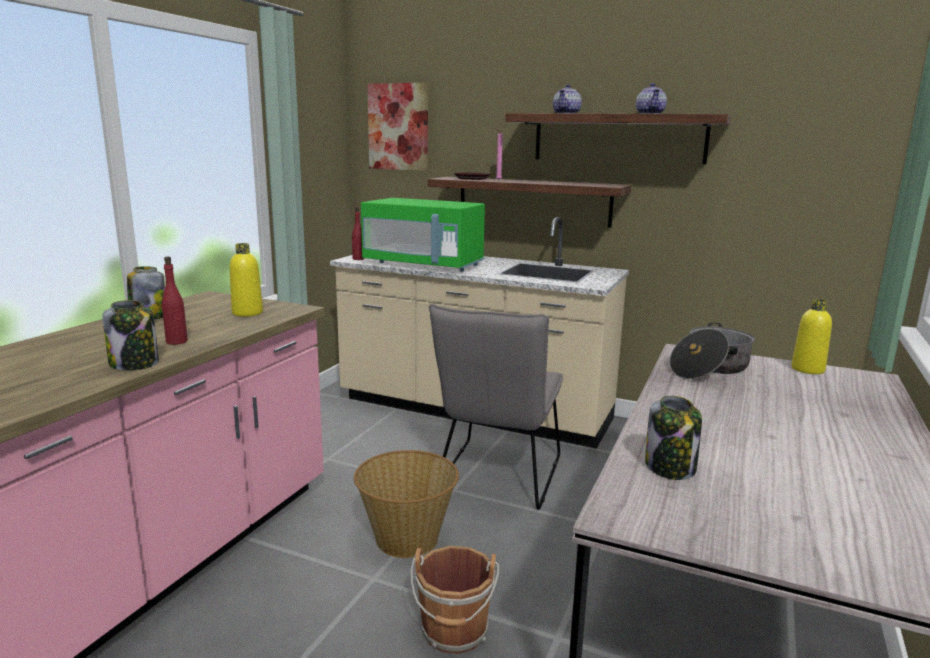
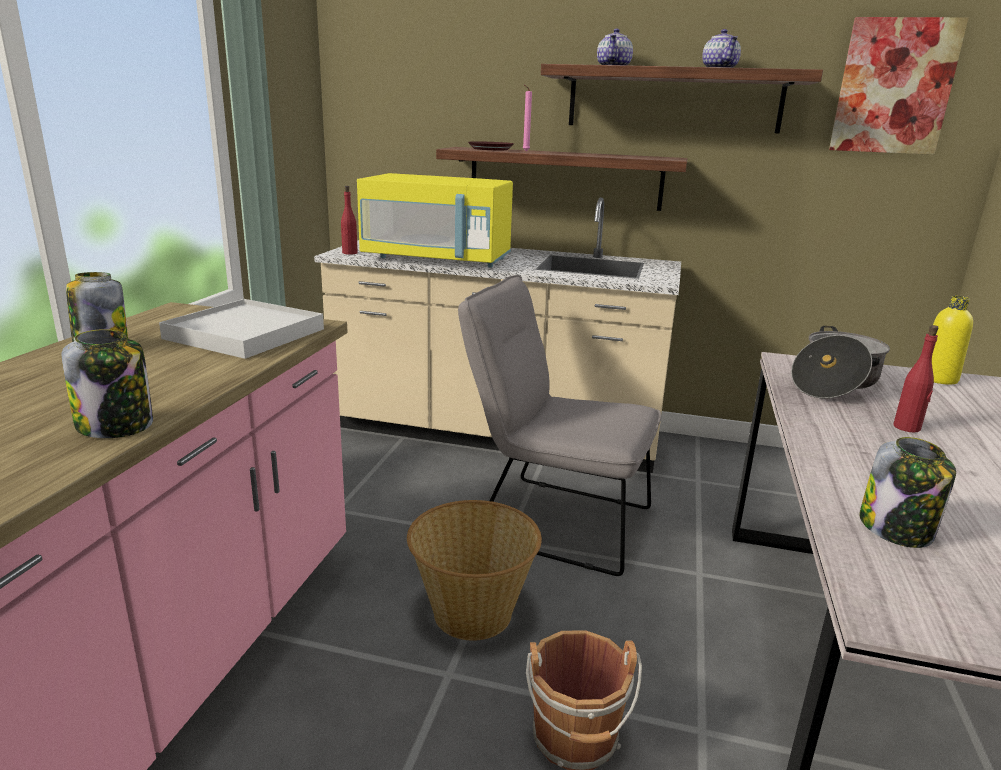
camera: 10 degrees left, 5 degrees up
(177, 342) = (165, 384): red bottle -> red bottle (907, 427)
(247, 313) = (246, 334): yellow bottle -> white tray
(398, 127) = (388, 81): picture -> picture (894, 87)
(423, 264) = (437, 259): green microwave -> yellow microwave
(496, 478) = (553, 520): grey chair -> grey chair turned 105 degrees clockwise

